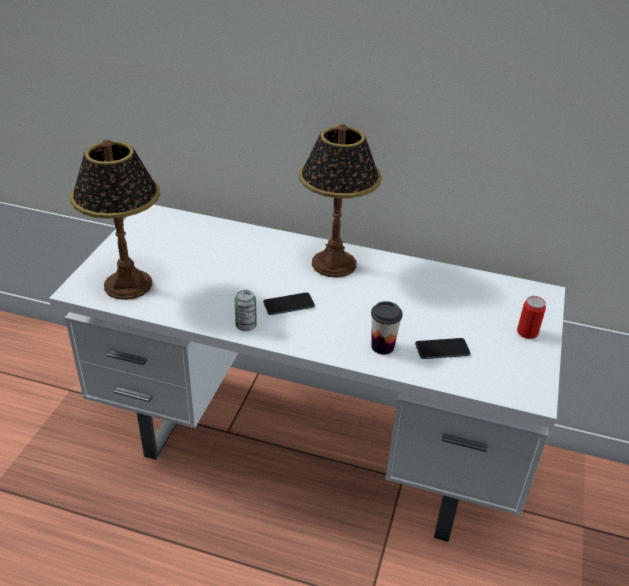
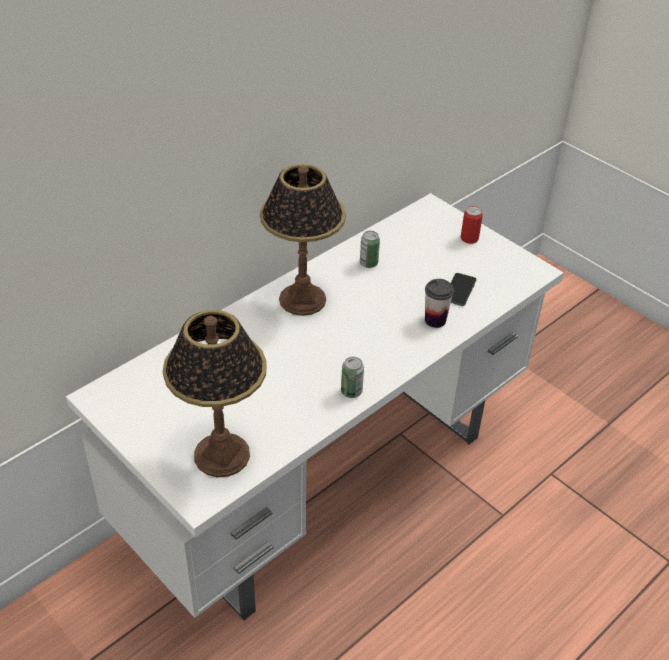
camera: 60 degrees left, 5 degrees up
(288, 304) = (340, 352): phone -> none
(418, 283) = (368, 263): none -> can

